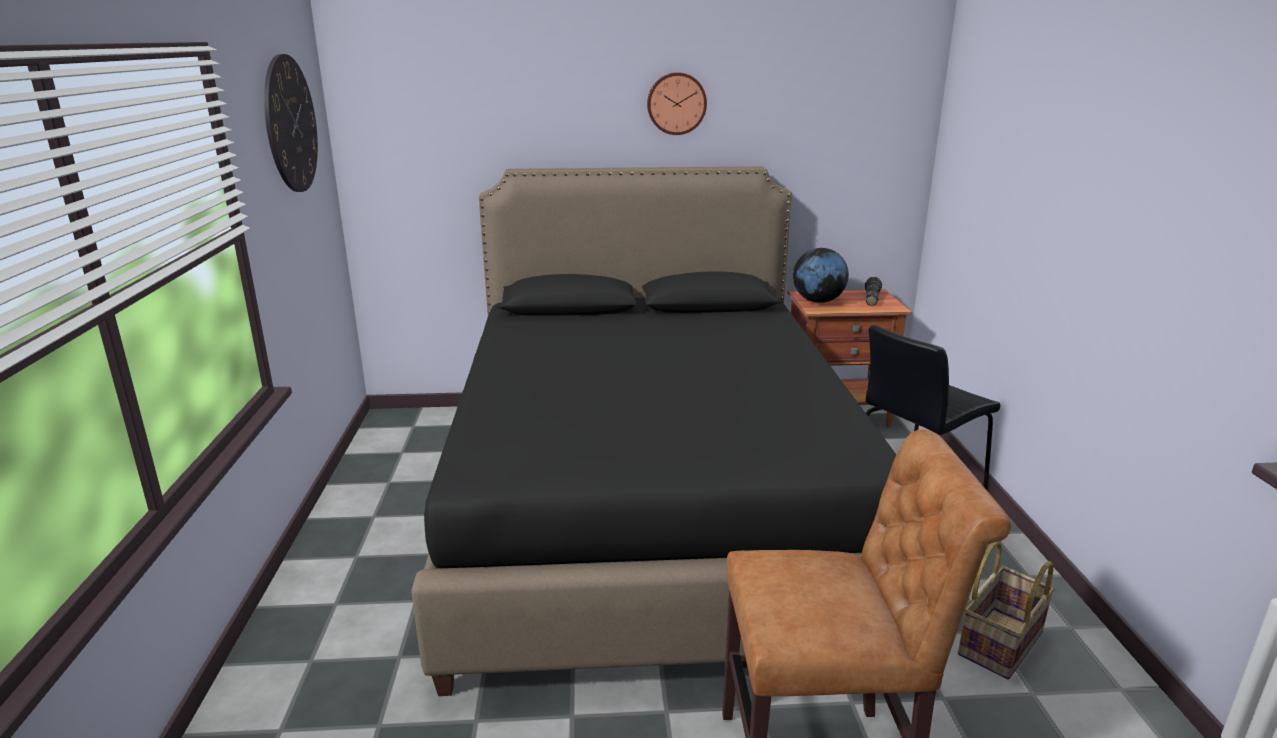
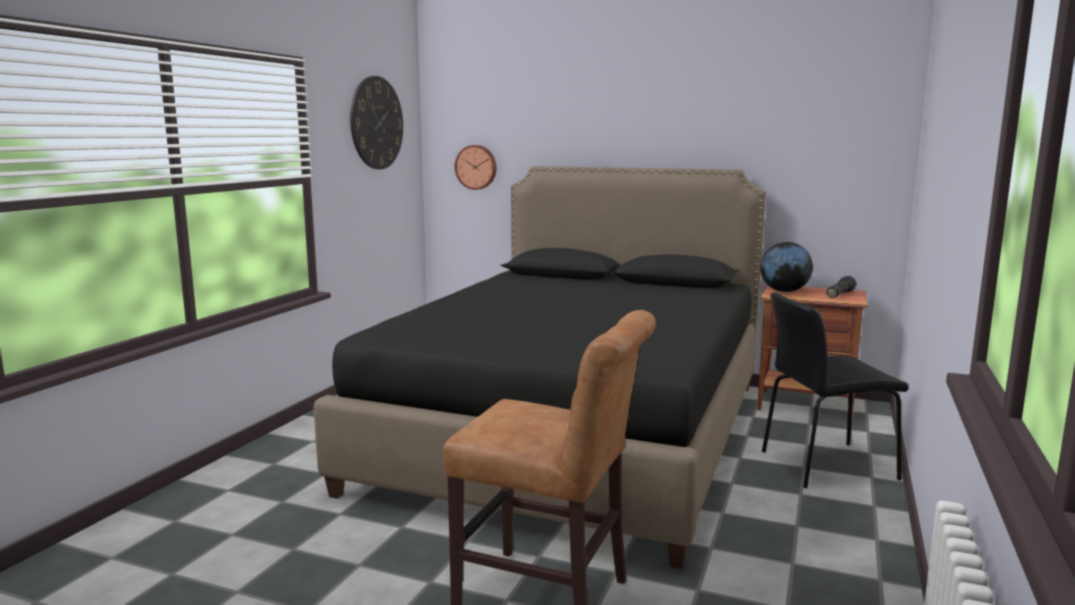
camera: 25 degrees right, 10 degrees down
(676, 103) = (670, 116): wall clock -> wall clock (476, 167)
(999, 642) = (793, 572): basket -> none

